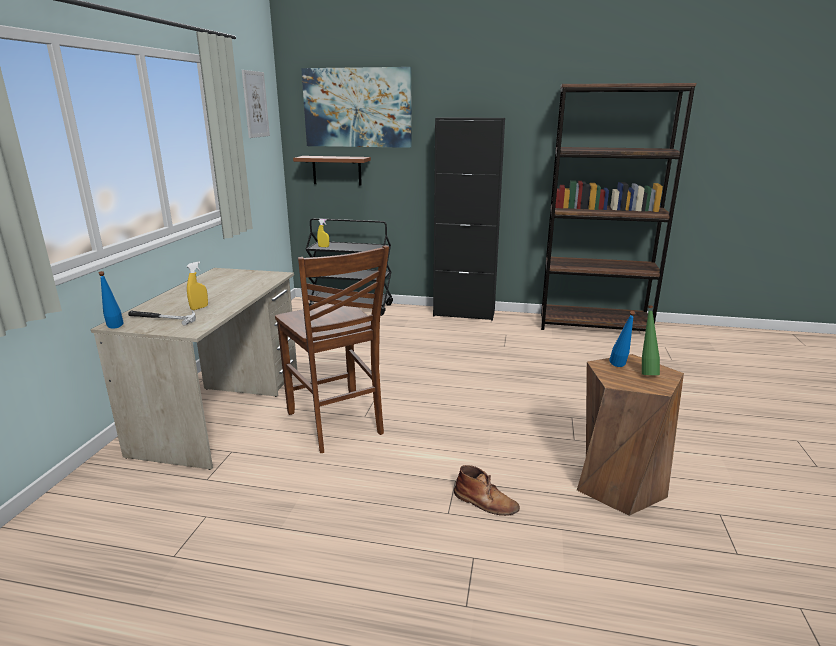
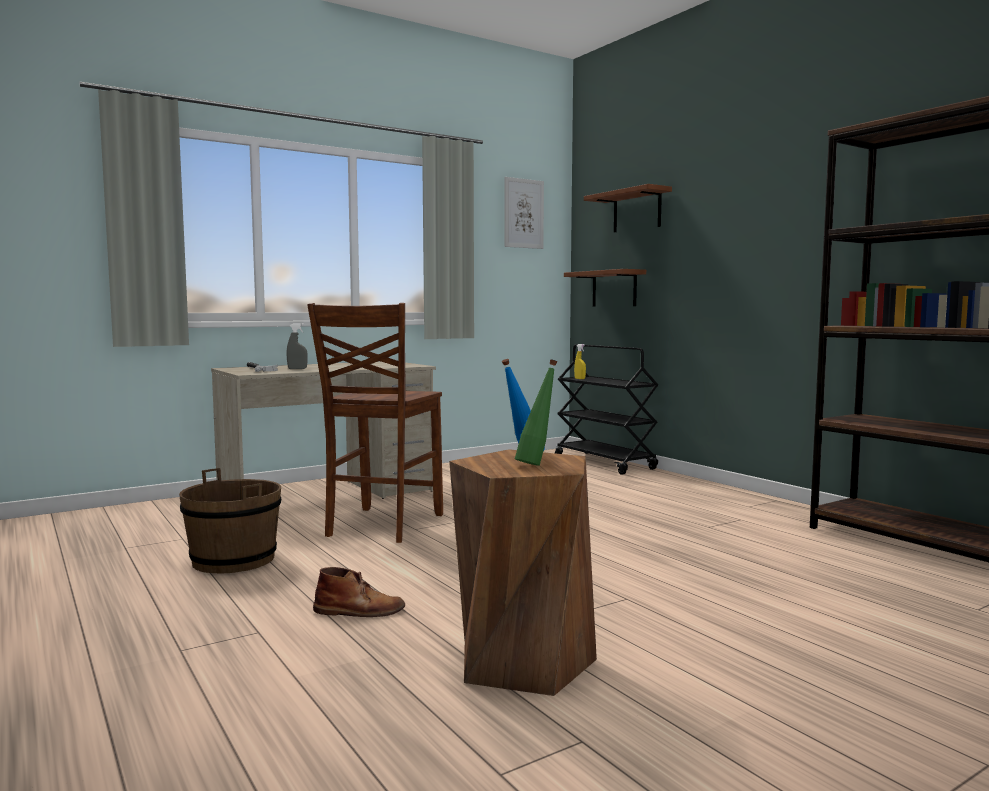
camera: 45 degrees right, 15 degrees down
(115, 329) = (220, 369): blue bottle -> none
(199, 308) = (297, 369): yellow spray bottle -> grey spray bottle
(308, 512) = (234, 560): none -> brown bucket
(357, 108) = (637, 211): picture -> brown shelf
(464, 313) = (731, 493): black cabinet -> none
(486, 502) = (360, 611): brown boot -> brown boot turned 75 degrees counterclockwise

